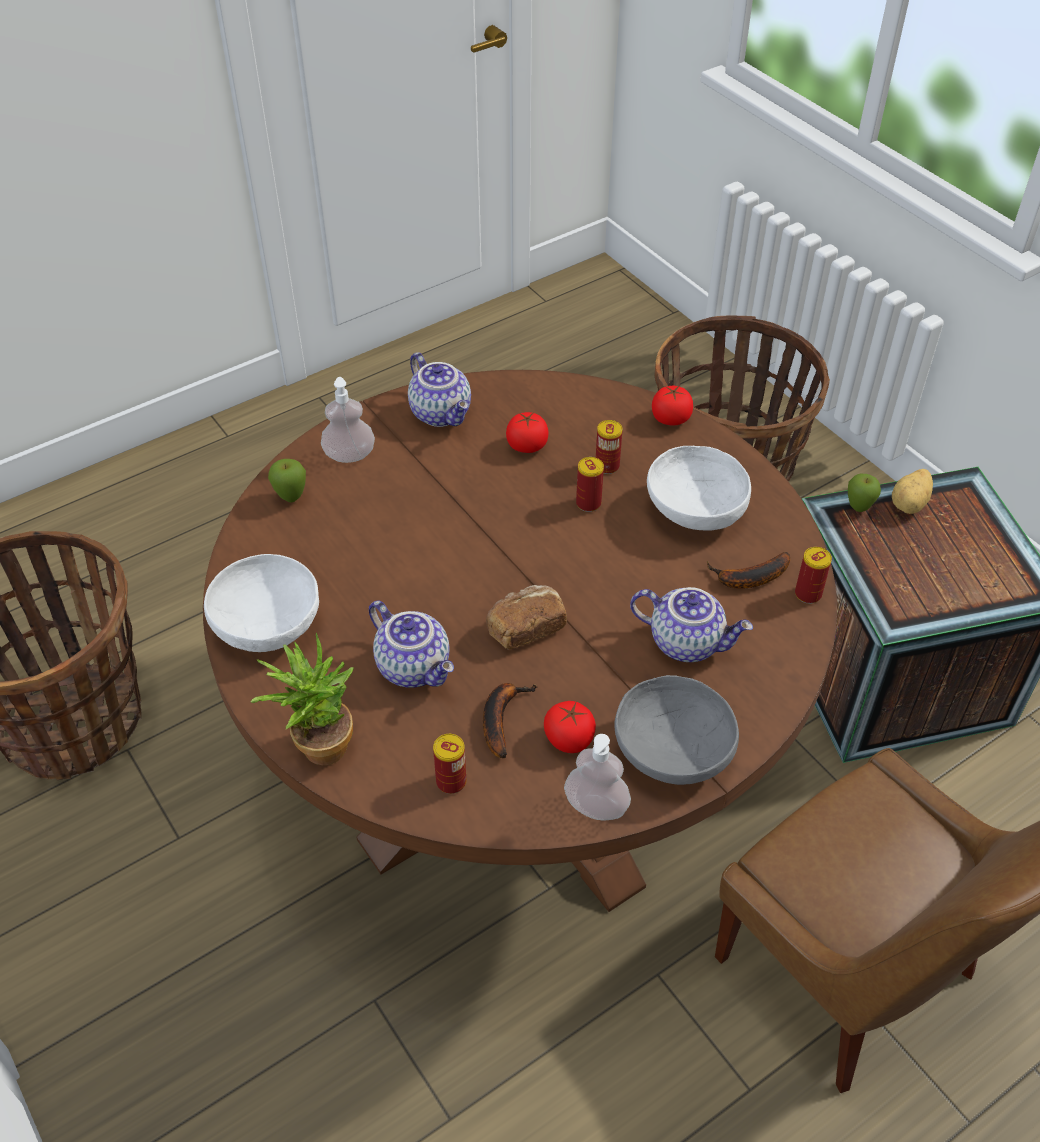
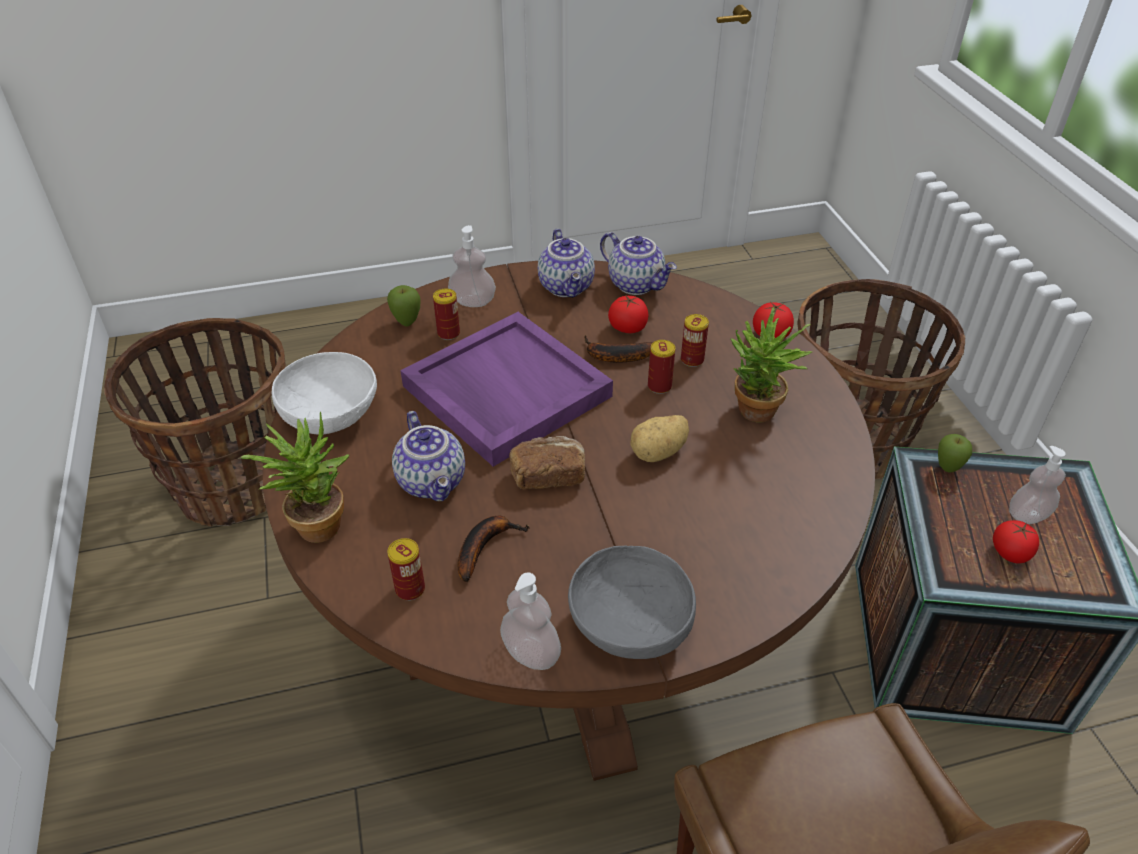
camera: 20 degrees right, 5 degrees down
(436, 549) = (504, 391): none -> purple tray
(569, 739) = (537, 583): tomato -> tomato (1010, 553)
(687, 641) = (694, 528): teapot -> teapot (637, 284)
(694, 510) = (756, 415): white bowl -> potted plant
(748, 578) = (782, 487): banana -> banana (614, 356)
(808, 594) = (836, 517): can -> can (448, 333)
(910, 504) = (1003, 477): potato -> potato (659, 453)
(943, 536) = (1028, 515): none -> soap dispenser

